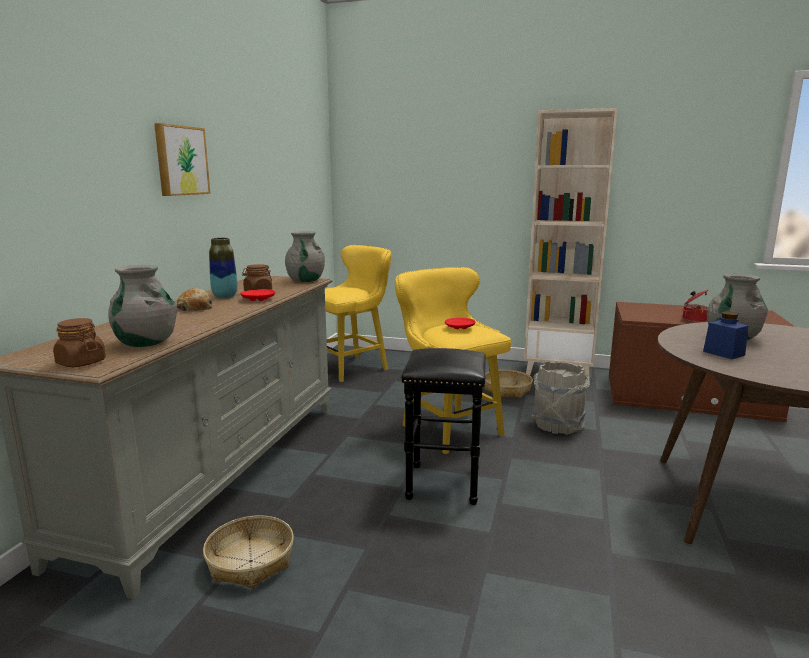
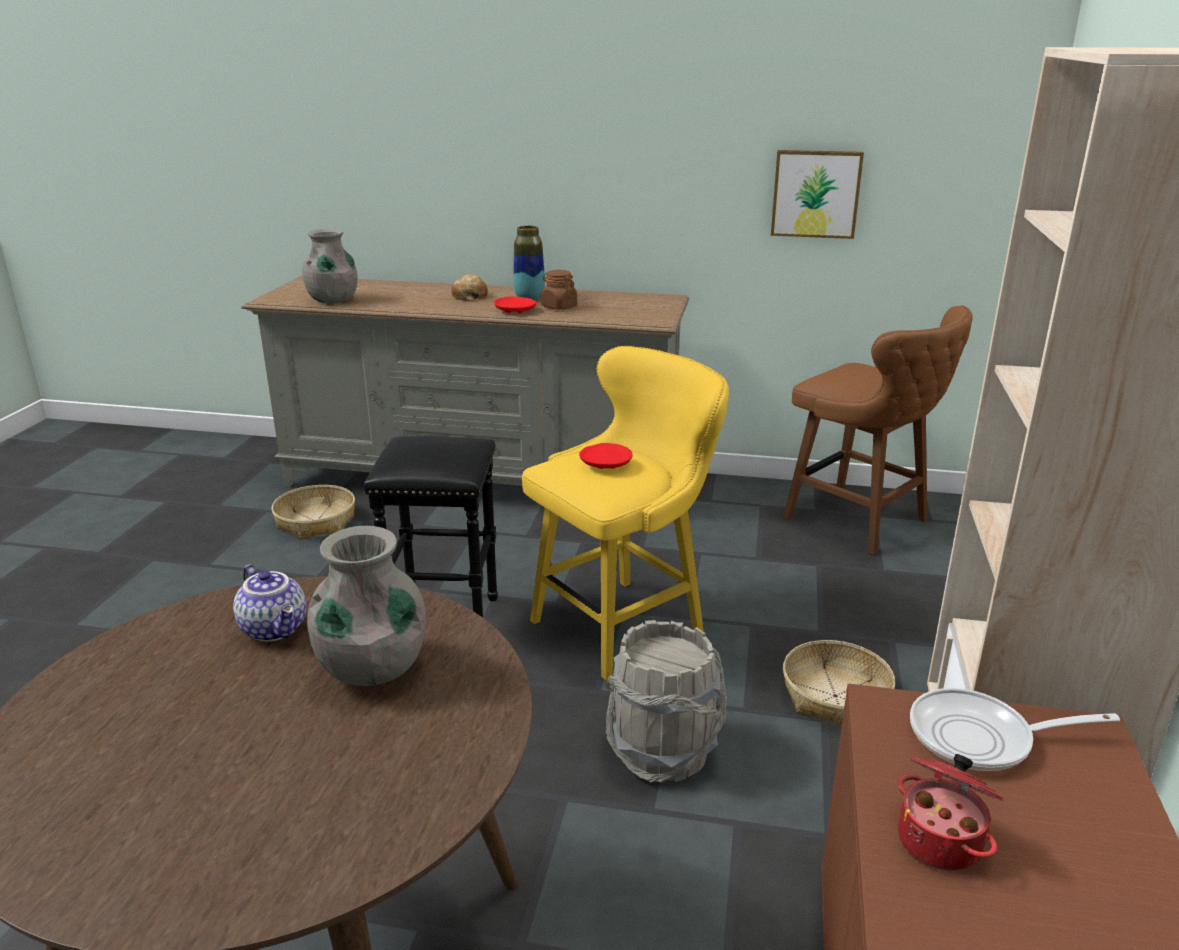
camera: 85 degrees right, 10 degrees up
(81, 363) = (283, 294): brown jar -> none
(180, 160) = (559, 125): picture -> picture (815, 193)
(305, 281) = (644, 318): grey vase -> none
(353, 367) = (861, 521): yellow stool -> brown stool
(641, 312) = (980, 738): none -> frying pan
(723, 353) = (276, 629): blue jar -> teapot

